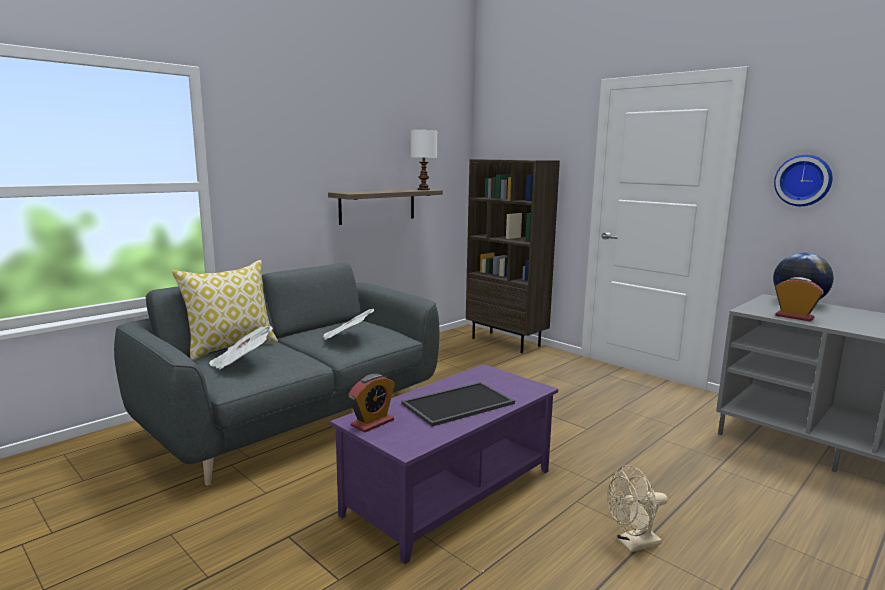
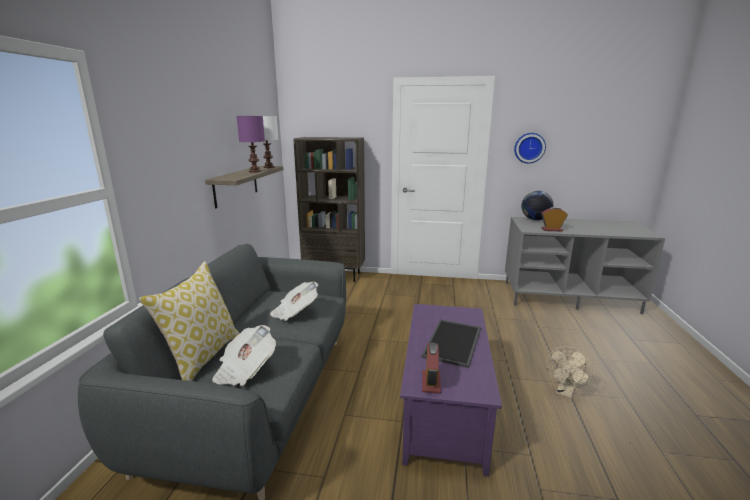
camera: 35 degrees left, 5 degrees up
(394, 191) = (254, 171): none -> purple table lamp

